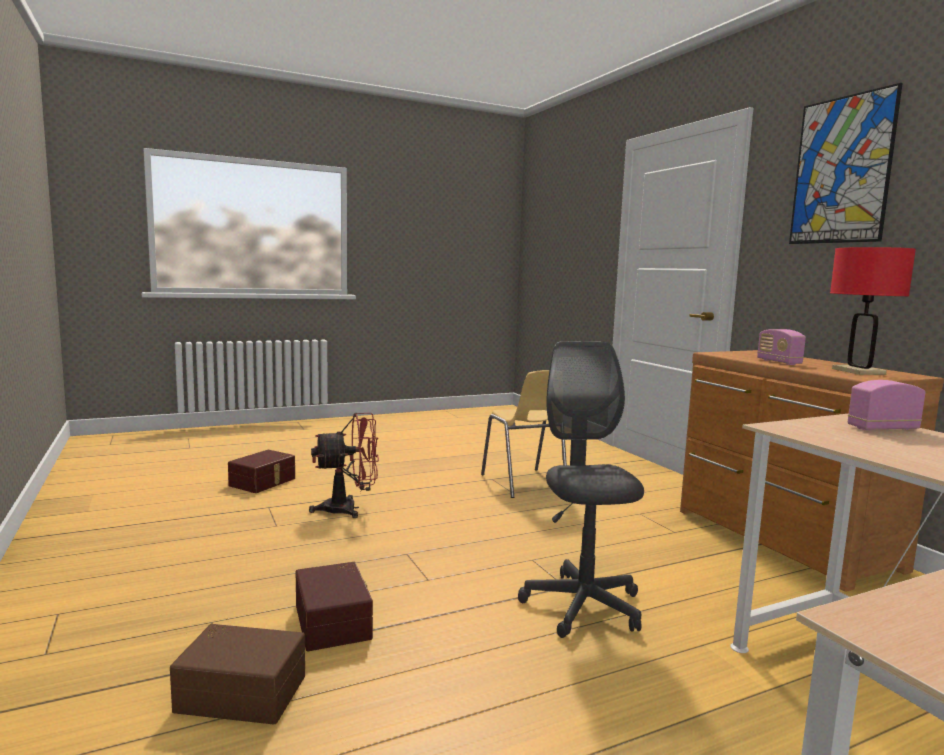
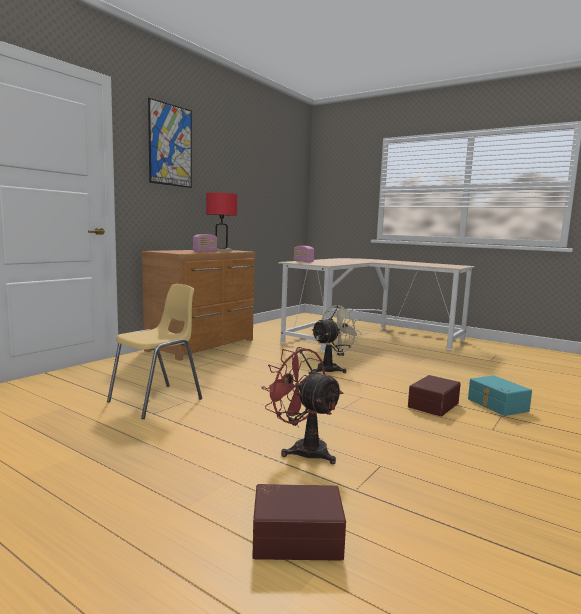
camera: 120 degrees left, 0 degrees up
(242, 691) = (496, 405): brown storage box -> turquoise storage box
(582, 606) = (332, 369): grey office chair -> beige fan

